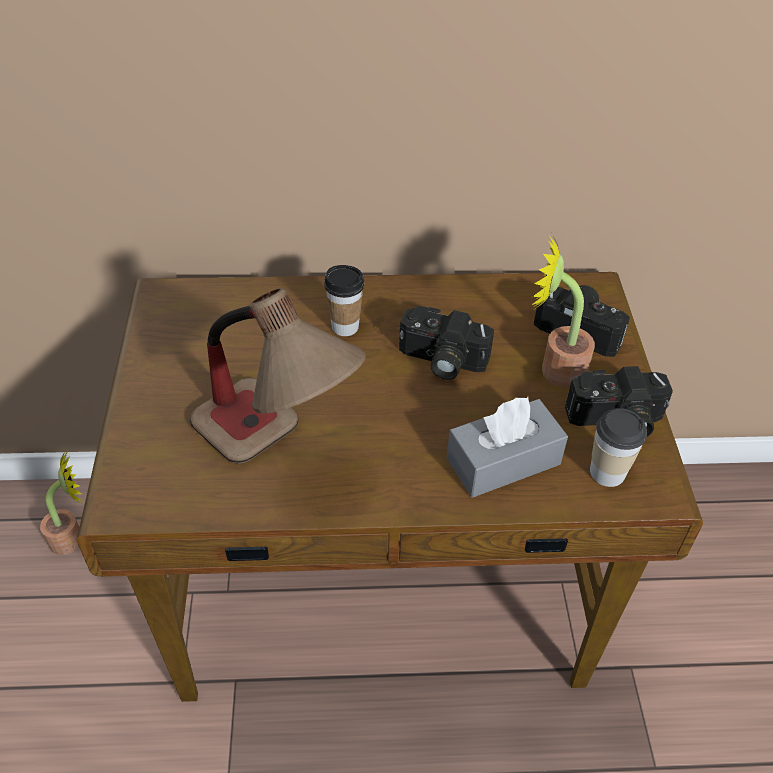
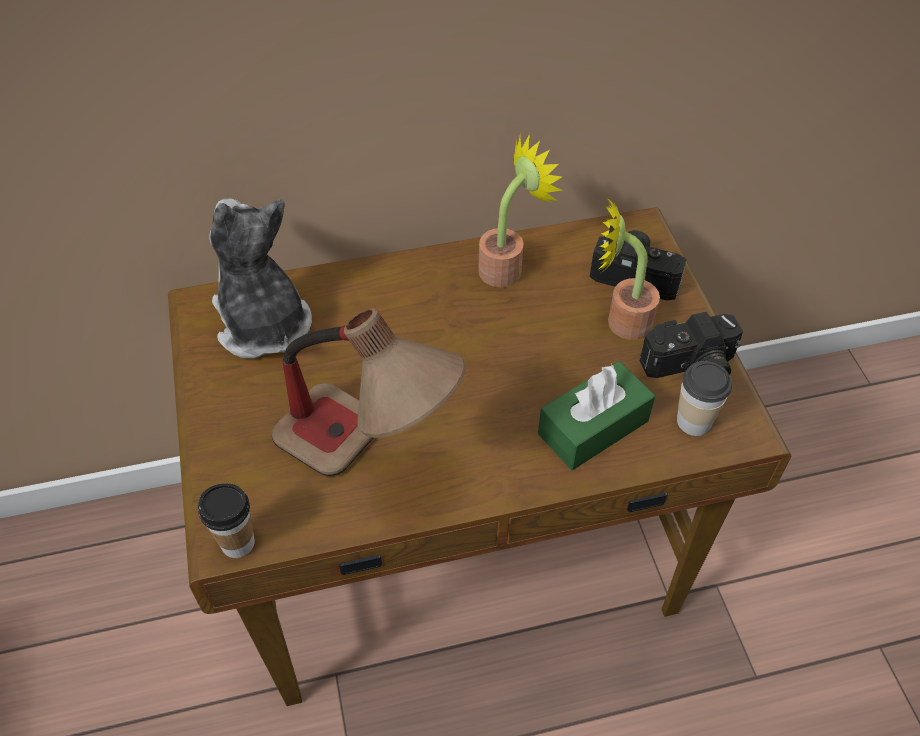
camera: 10 degrees left, 5 degrees up
(73, 537) = (129, 559): potted plant -> potted plant (507, 267)
(212, 319) = (263, 323): none -> plush toy
(345, 327) = (402, 310): cup -> cup (238, 543)
(441, 361) = (507, 332): camera -> none
(503, 461) = (593, 427): grey tissue box -> green tissue box

